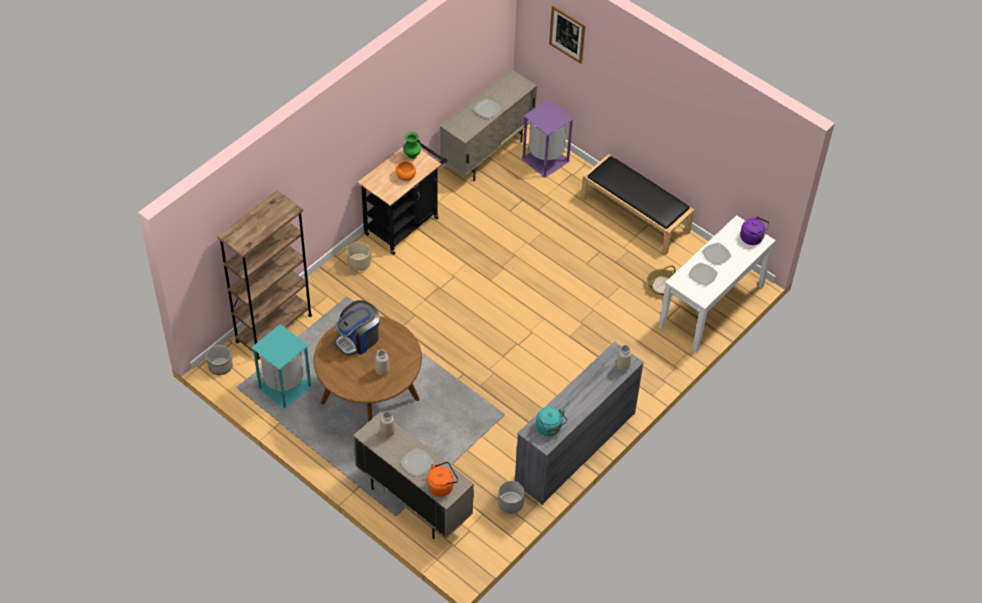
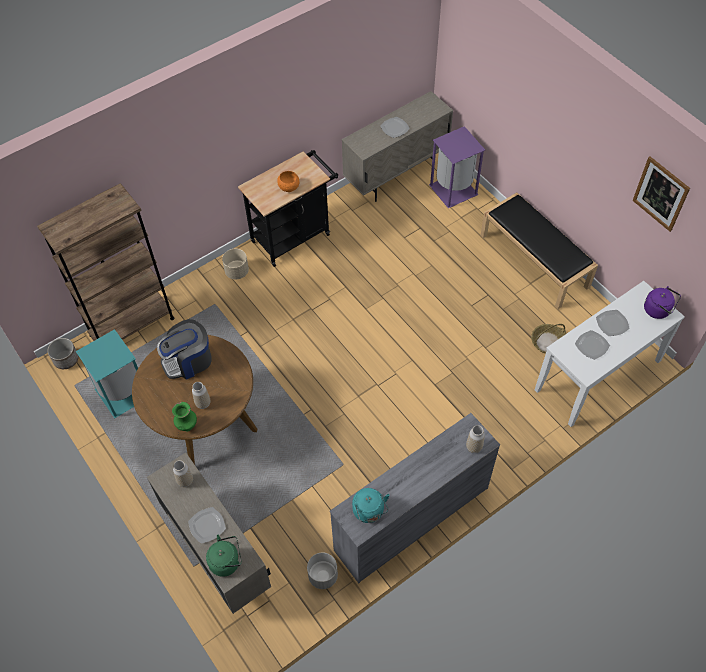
camera: 15 degrees right, 5 degrees up
(412, 156) = (302, 166): green vase -> green vase (187, 426)
(441, 486) = (227, 561): orange kettle -> green kettle
(567, 34) = (487, 53): picture -> picture (661, 194)

